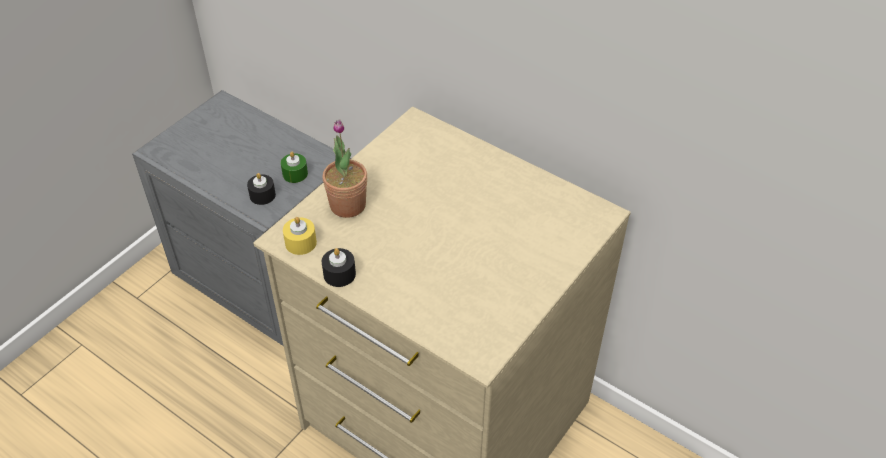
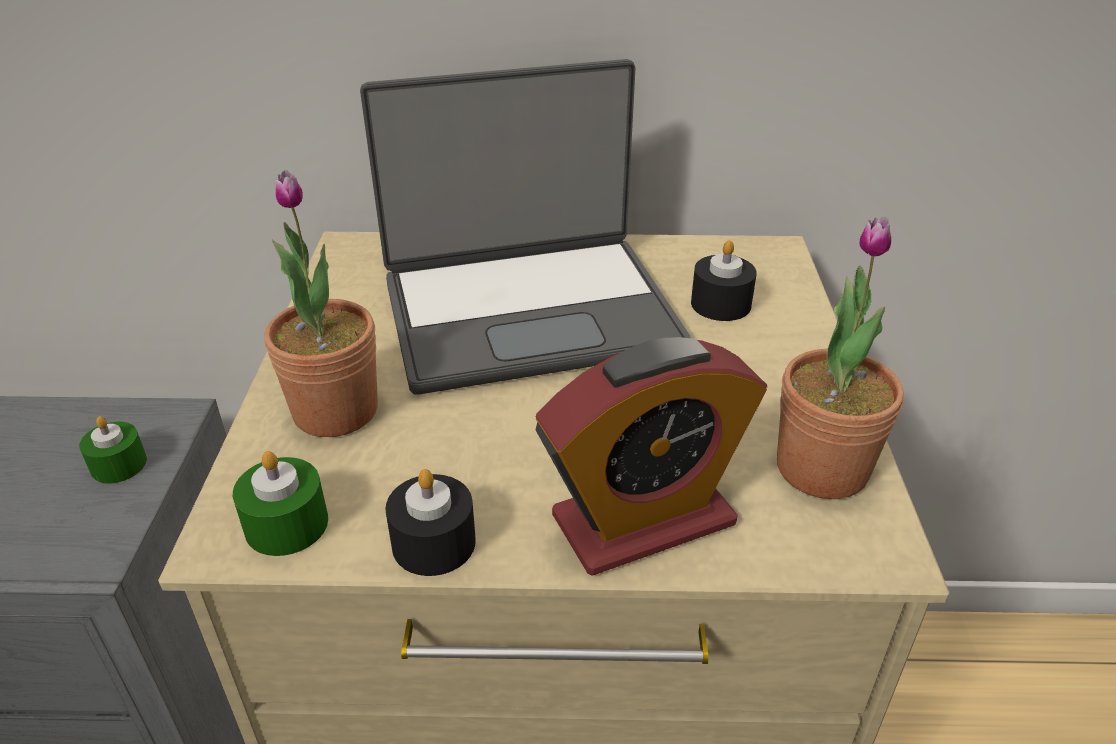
camera: 35 degrees left, 10 degrees down
(262, 195) = (68, 529): black candle -> black candle (720, 304)
(300, 243) = (286, 524): yellow candle -> green candle
(412, 304) = (643, 520): none -> alarm clock
(457, 194) = (528, 312): none -> laptop
(496, 321) = (822, 468): none -> potted plant

